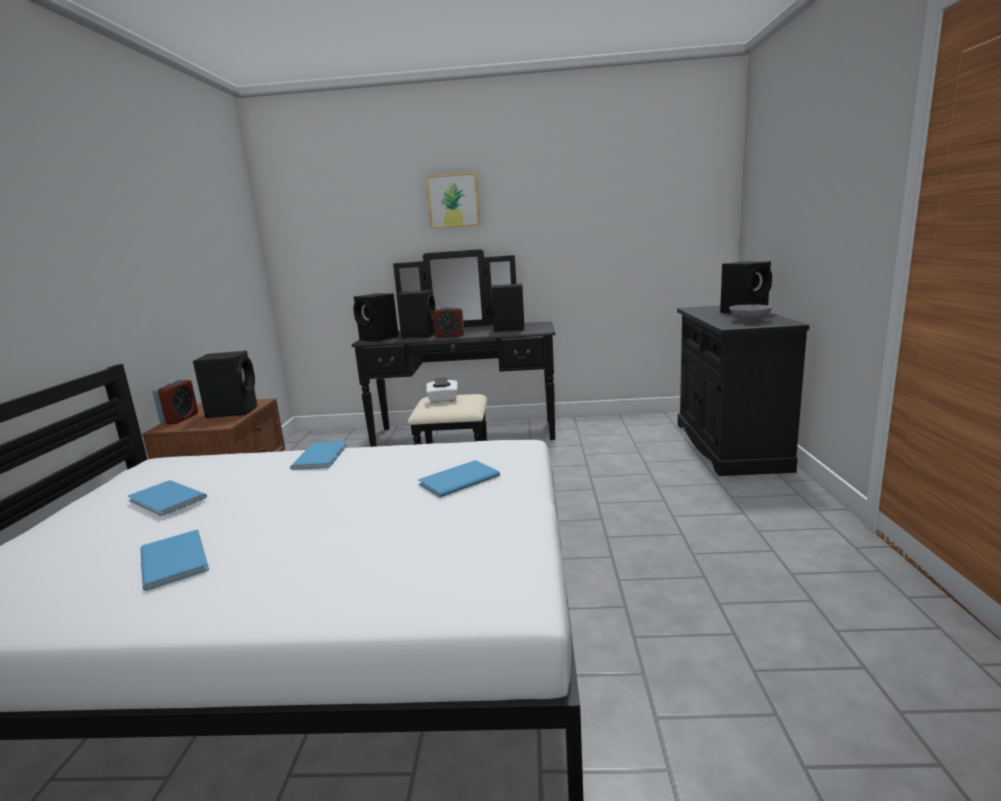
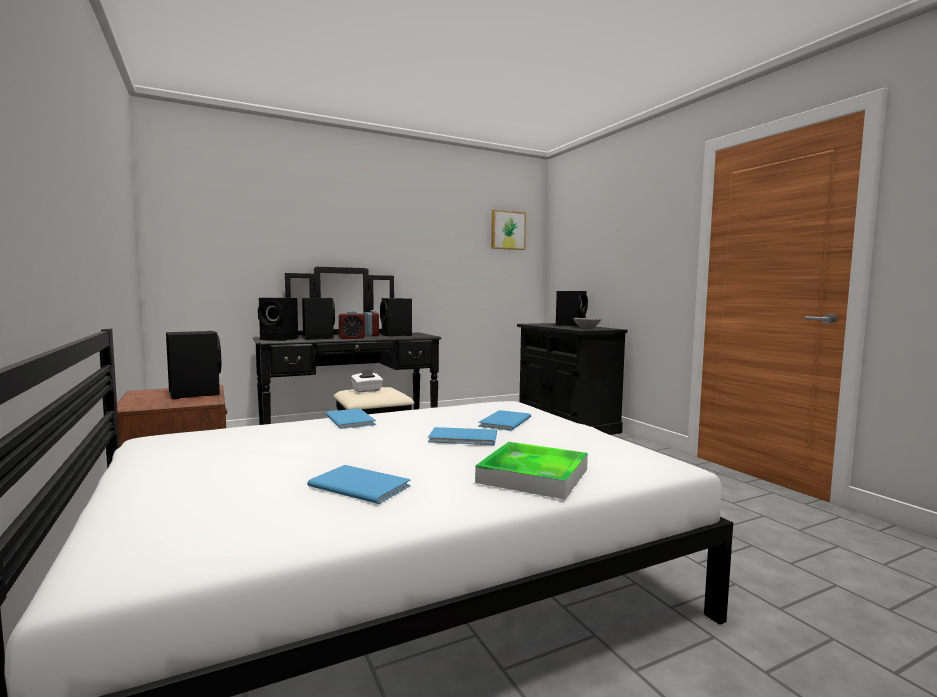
camera: 30 degrees left, 10 degrees down
(166, 500) = (251, 456): blue book -> blue book (465, 438)
(180, 419) = (134, 401): alarm clock -> alarm clock (371, 335)
(329, 583) = (533, 475): none -> tray
(453, 201) = (343, 225): picture -> picture (507, 230)

